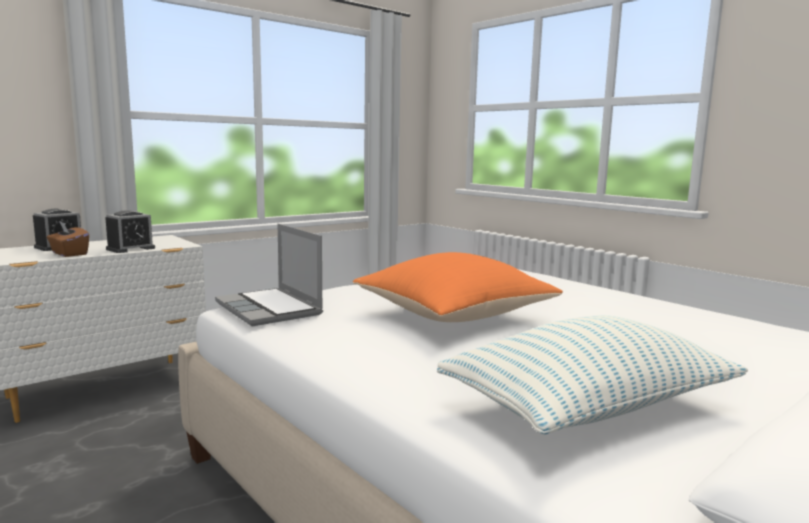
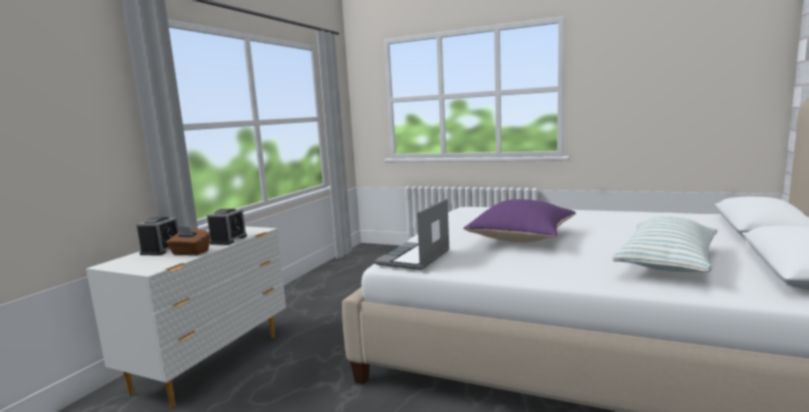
camera: 25 degrees left, 0 degrees up
(270, 309) = (414, 258): laptop -> laptop turned 90 degrees clockwise
(454, 318) = (522, 240): orange pillow -> purple pillow

